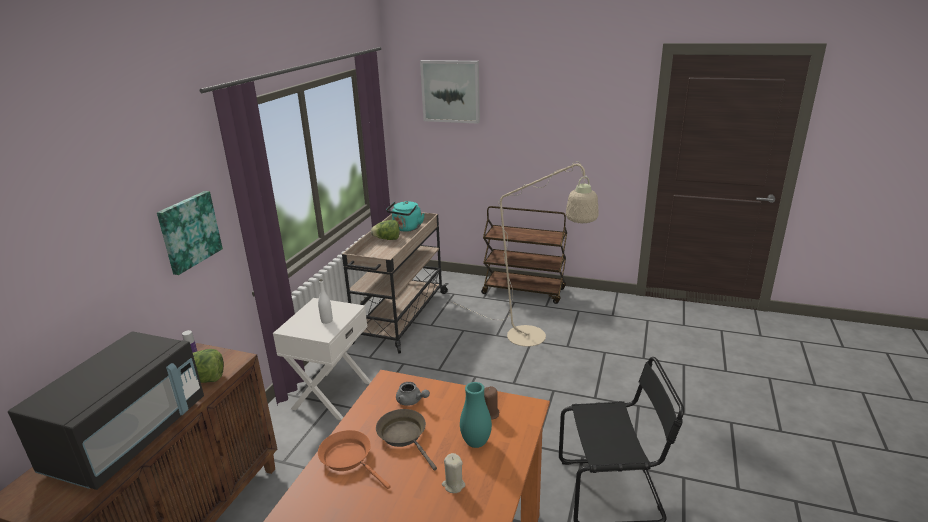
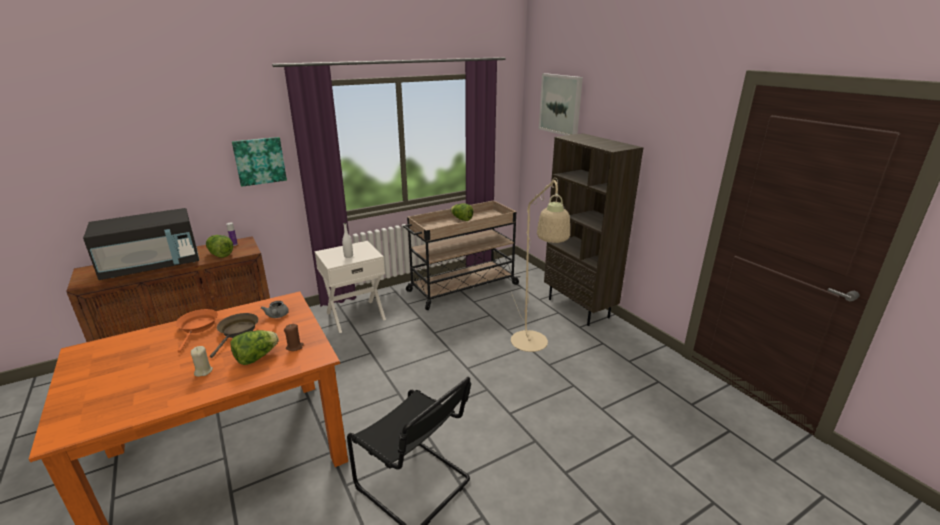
camera: 40 degrees right, 0 degrees up
(406, 228) = (487, 216): turquoise kettle -> none
(476, 443) = (256, 357): turquoise vase -> lettuce
(524, 291) = (579, 308): brown cart -> brown bookcase

